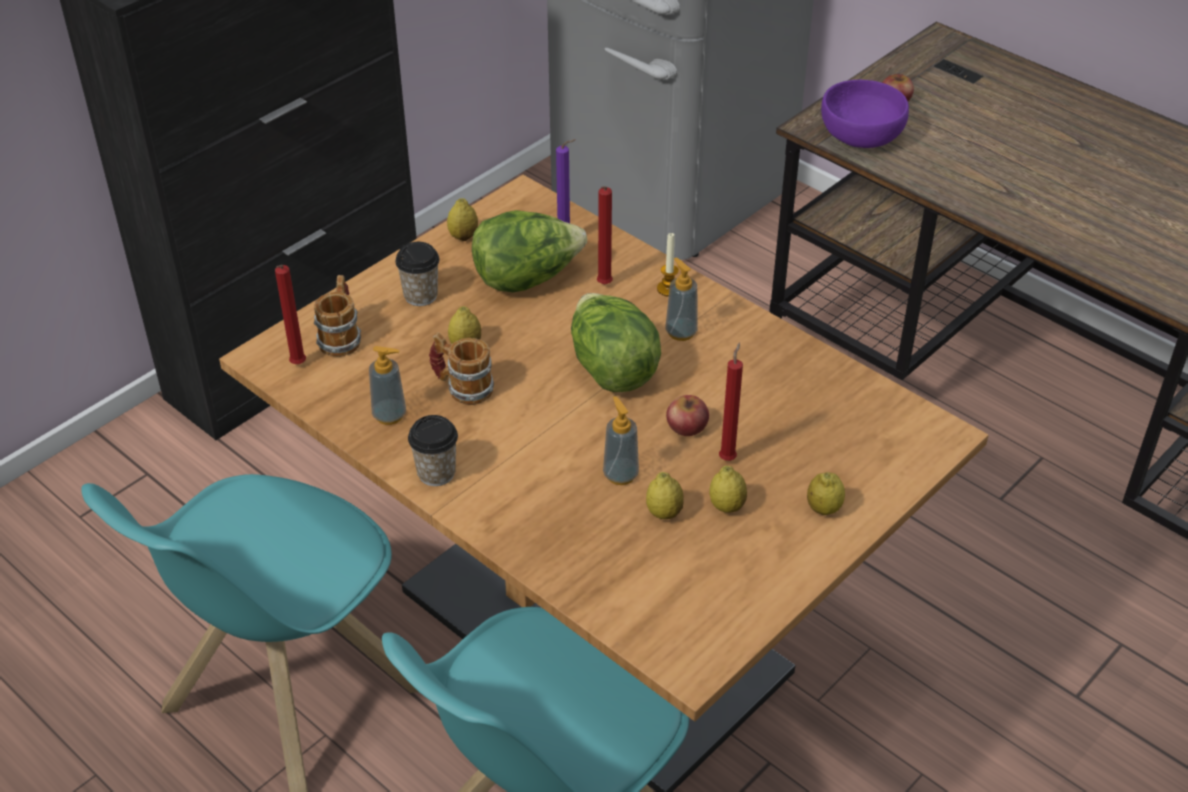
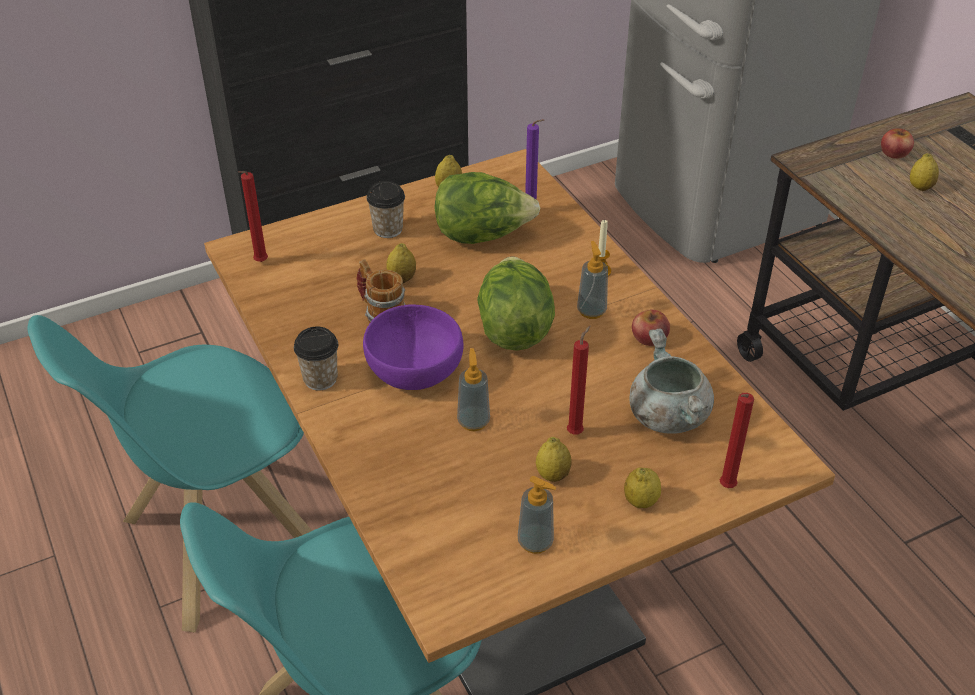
camera: 20 degrees right, 0 degrees up
(341, 337) = (307, 248): mug -> none
(389, 415) = (309, 321): soap dispenser -> soap dispenser (535, 542)
(603, 286) = (544, 256): red candle -> red candle (725, 488)
(664, 513) = (493, 465): lemon -> lemon (920, 187)
(687, 426) = (554, 394): apple -> apple (649, 337)
(806, 418) = (666, 415): none -> grey cooking pot
(861, 136) = (846, 177): purple bowl -> purple bowl (413, 370)

